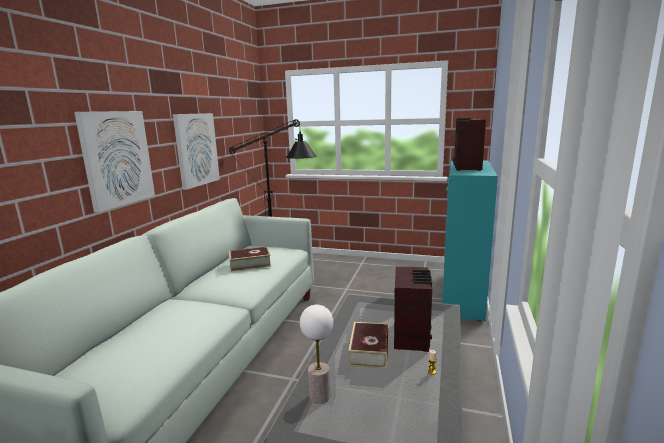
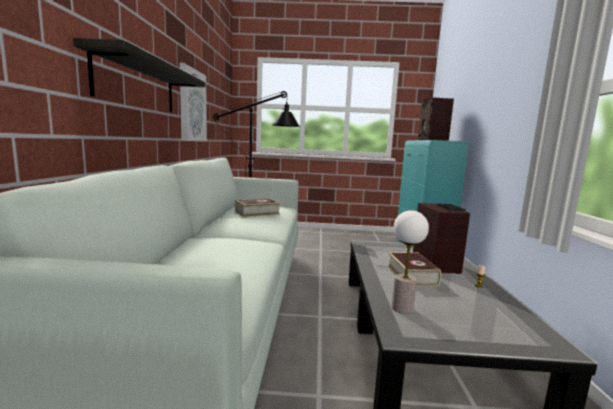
camera: 15 degrees left, 5 degrees down
(117, 158) = (138, 85): picture -> shelf

